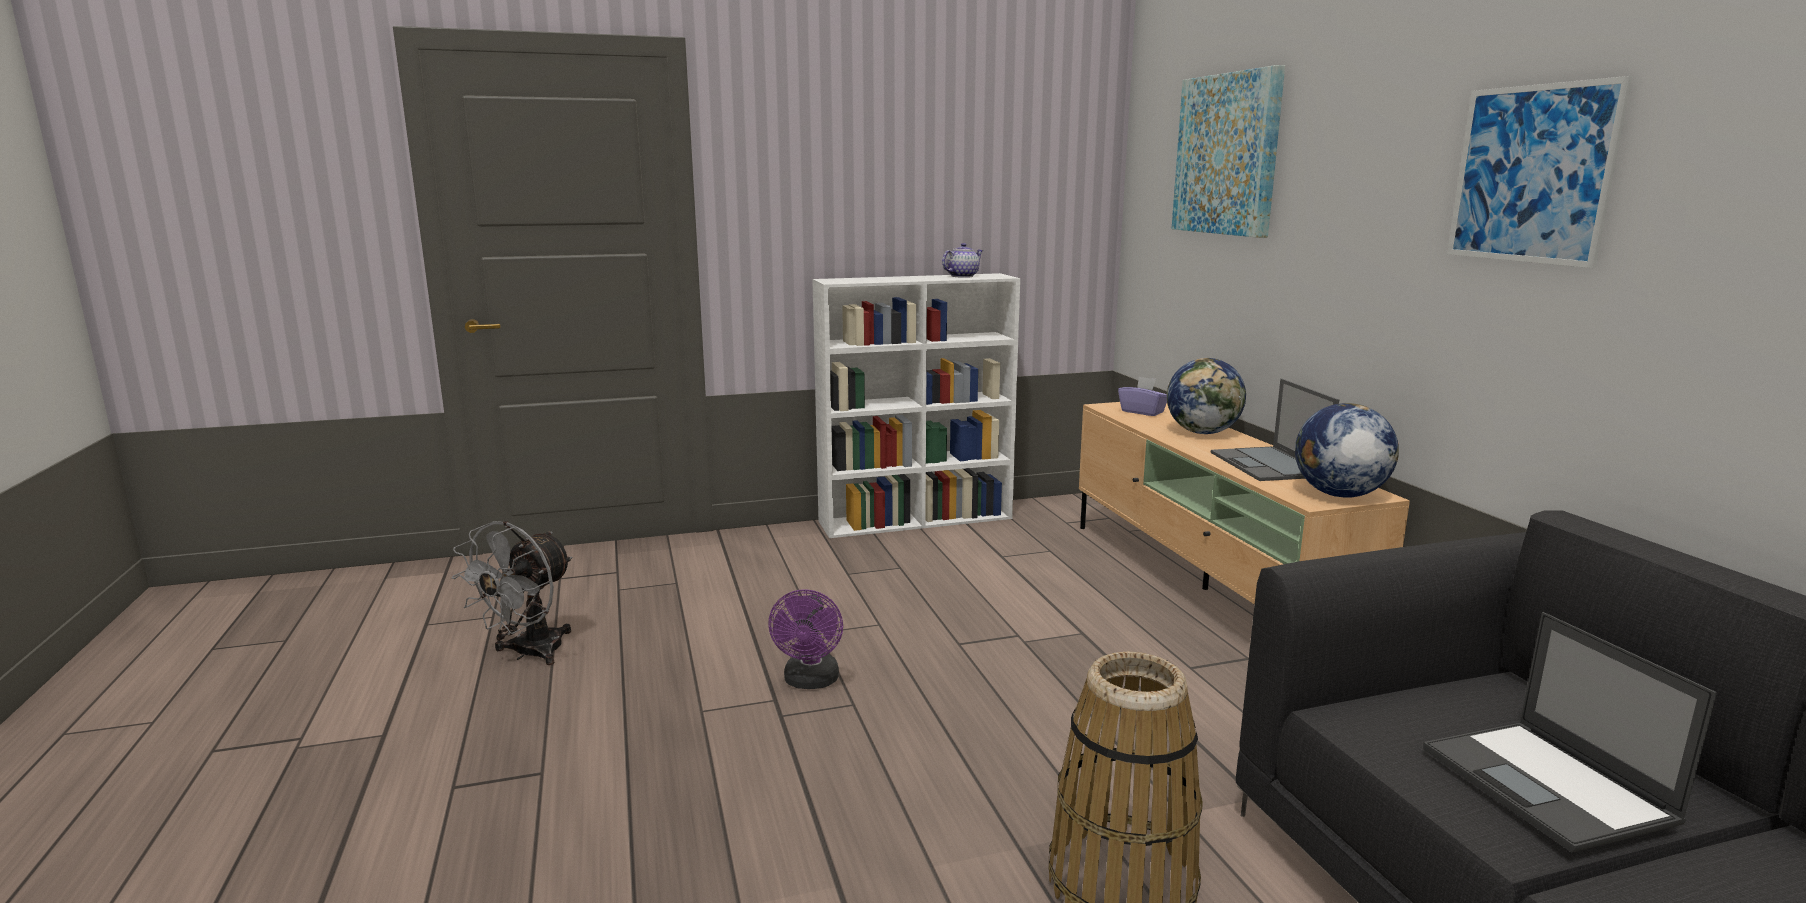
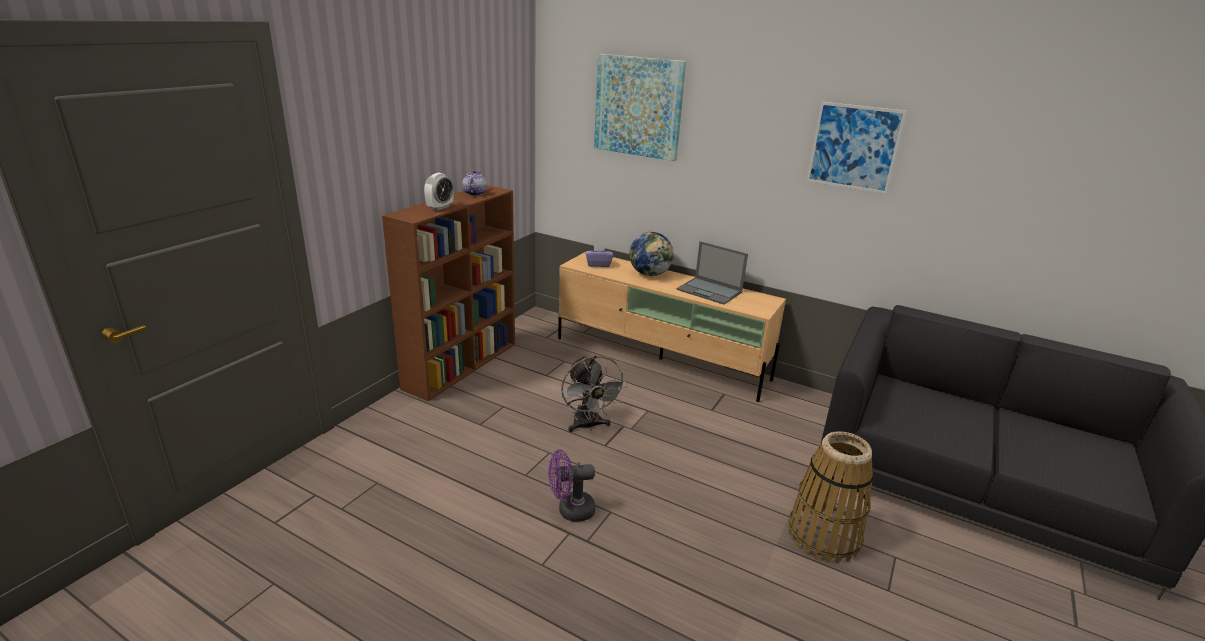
camera: 45 degrees left, 10 degrees up
(528, 654) = (360, 595): grey fan -> grey fan (588, 426)
(810, 682) = (570, 510): purple fan -> purple fan turned 120 degrees clockwise
(888, 279) = (440, 207): none -> alarm clock
(917, 519) = (462, 365): white bookcase -> brown bookcase
(1339, 495) = (762, 304): globe -> none
(1548, 786) = (956, 425): laptop -> none

